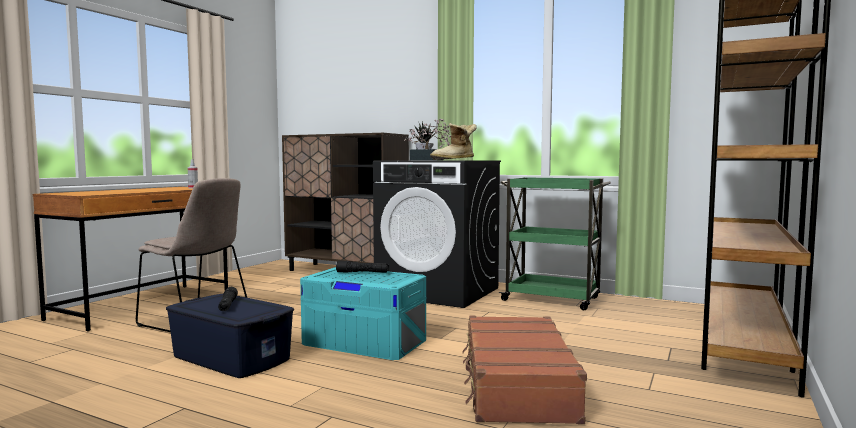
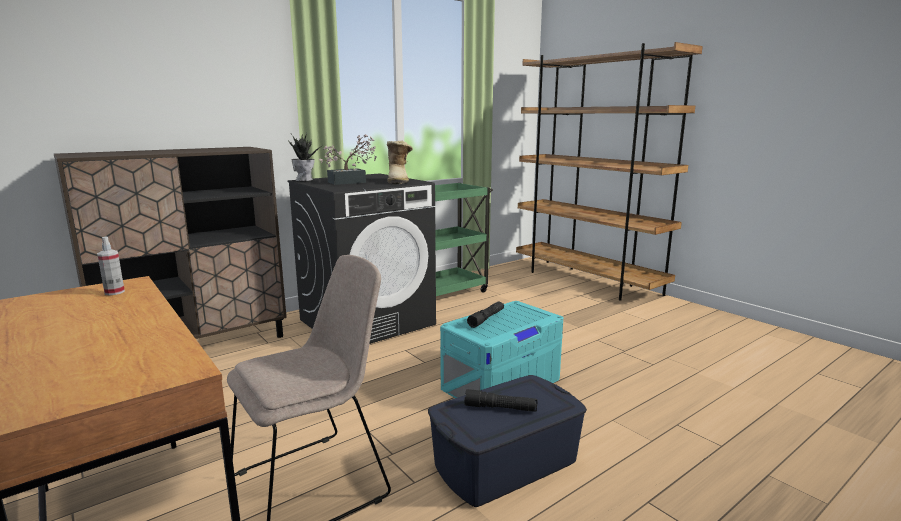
camera: 65 degrees left, 10 degrees up
(516, 384) = (629, 349): brown suitcase -> none

